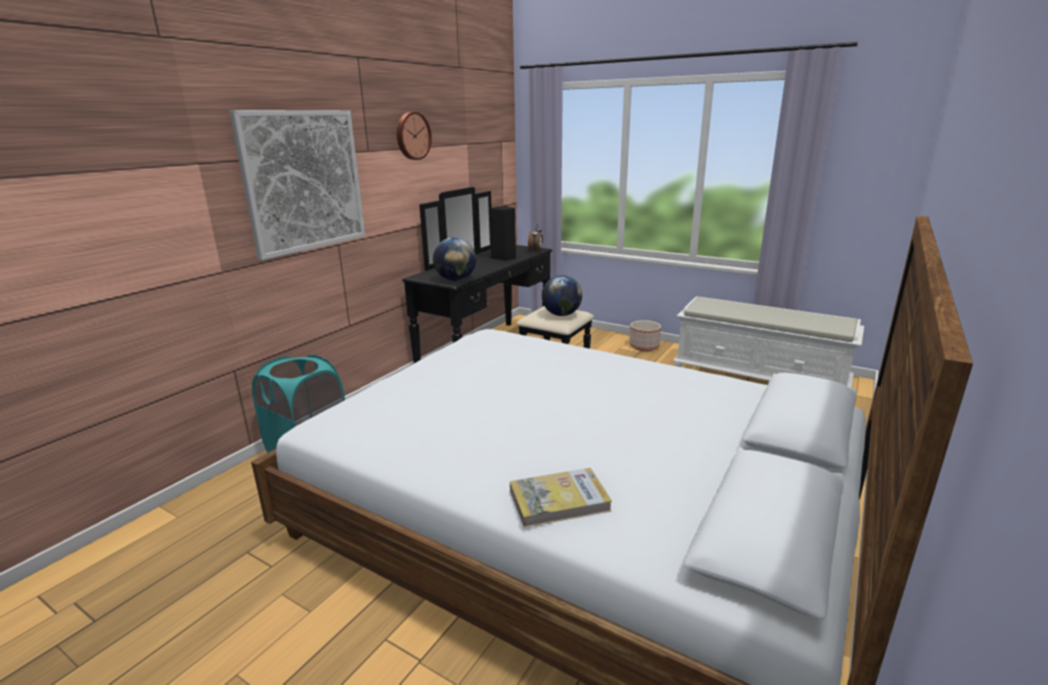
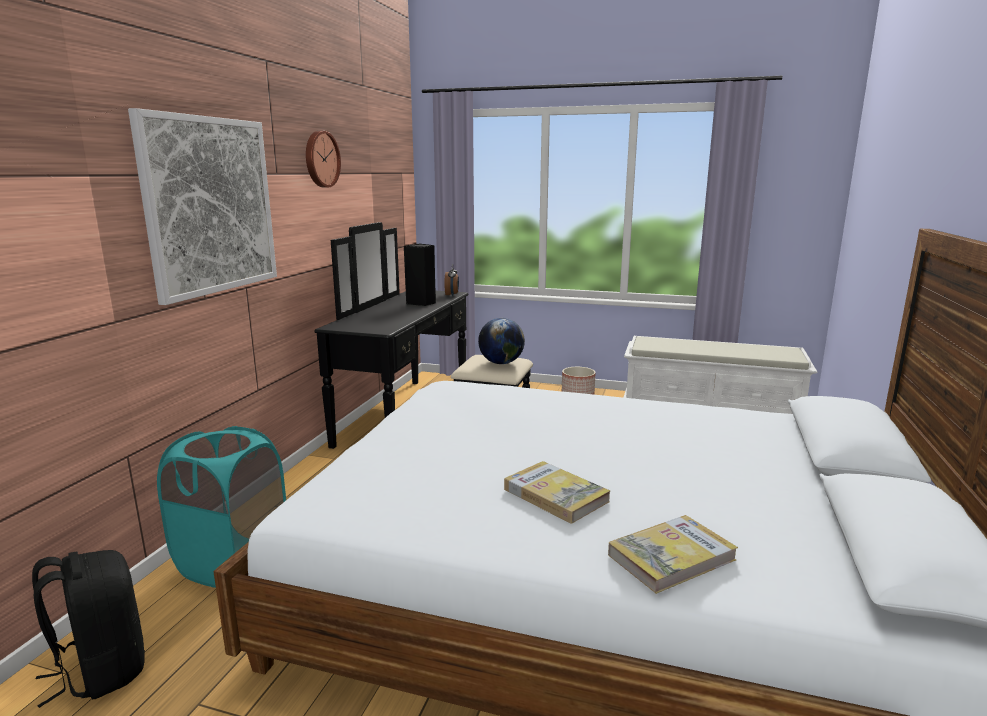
camera: 15 degrees left, 5 degrees down
(199, 518) = (101, 670): none -> black backpack
(455, 280) = (383, 328): globe -> none
(505, 437) = (555, 495): none -> book

